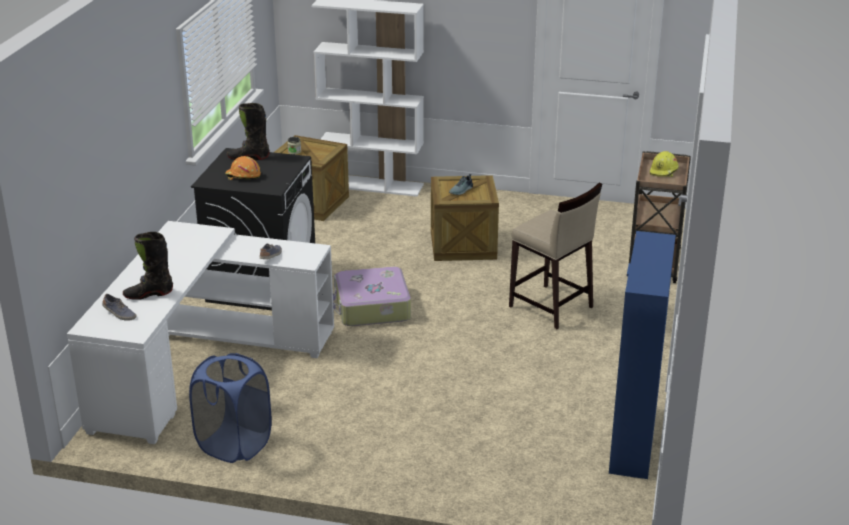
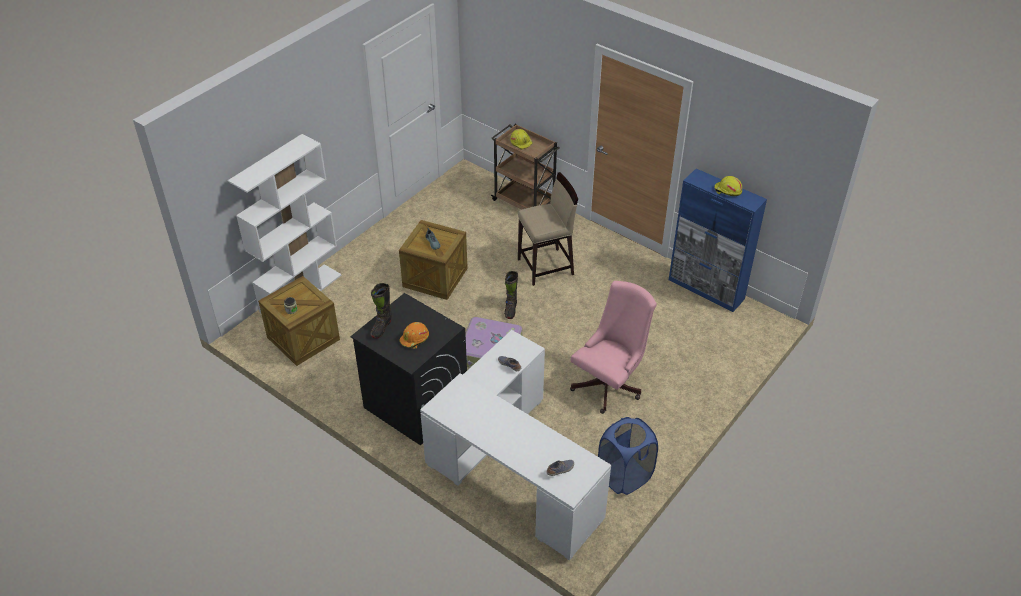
camera: 65 degrees left, 15 degrees up
(148, 294) = (539, 446): black boot -> black boot (510, 309)
(382, 399) = (610, 384): none -> pink office chair
(650, 264) = (727, 191): none -> yellow hard hat

